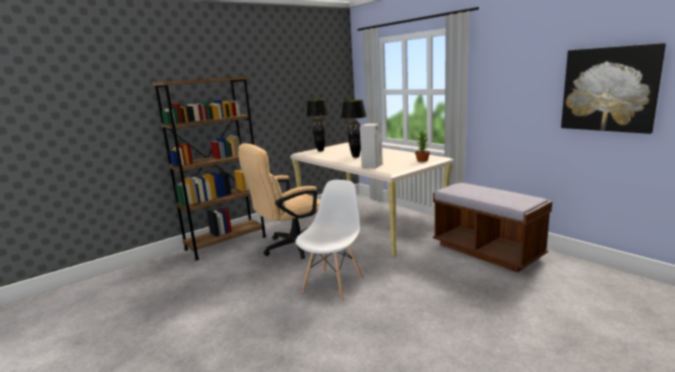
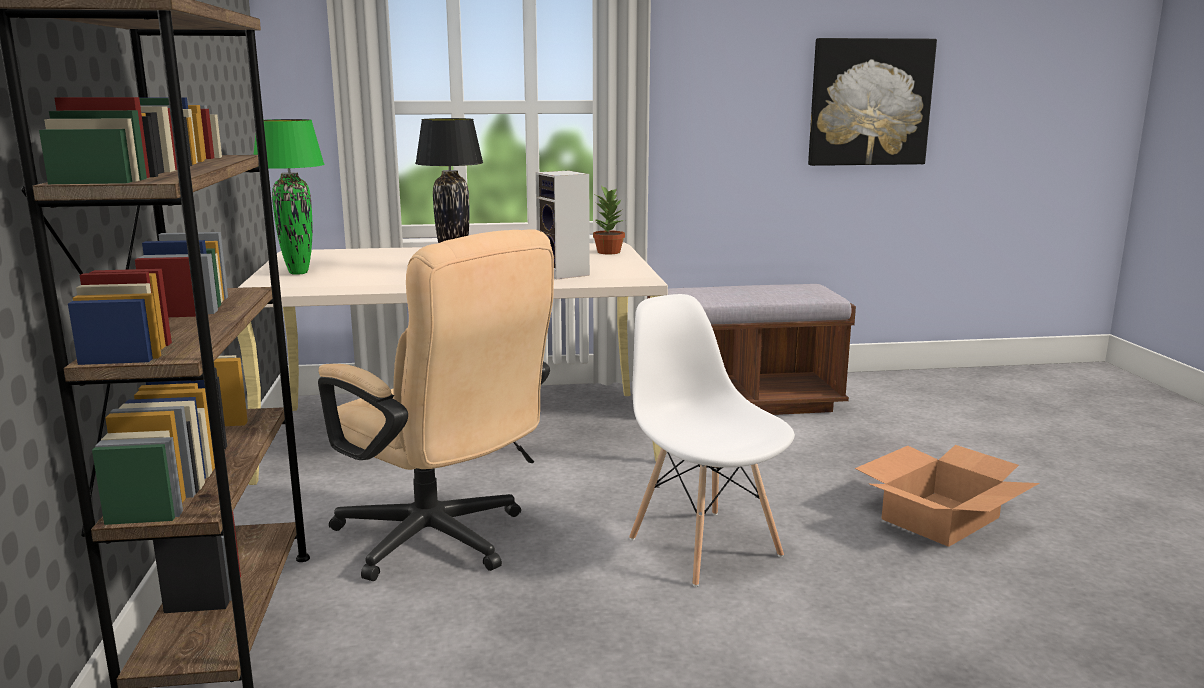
camera: 60 degrees left, 0 degrees up
(290, 247) = (441, 542): beige office chair -> beige office chair turned 45 degrees counterclockwise
(320, 151) = (299, 273): black table lamp -> green table lamp
(426, 329) = (940, 518): none -> cardboard box

